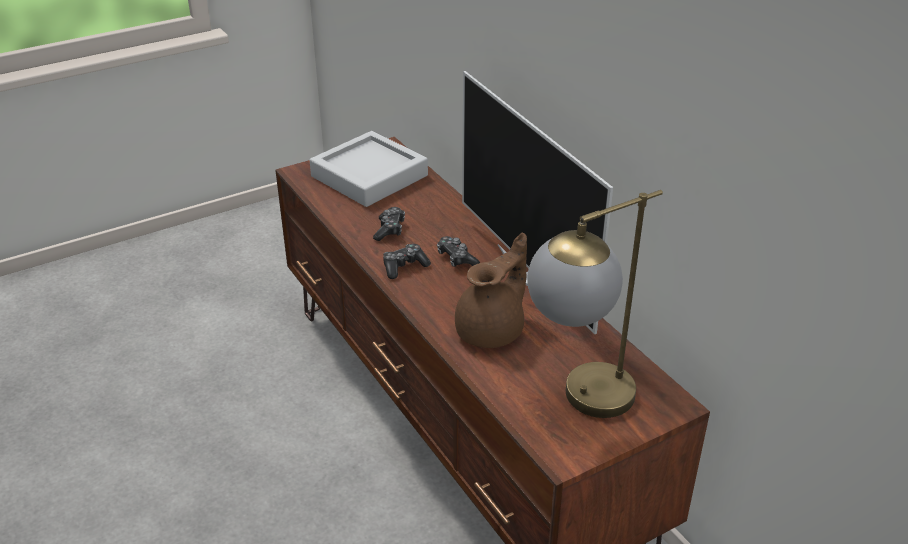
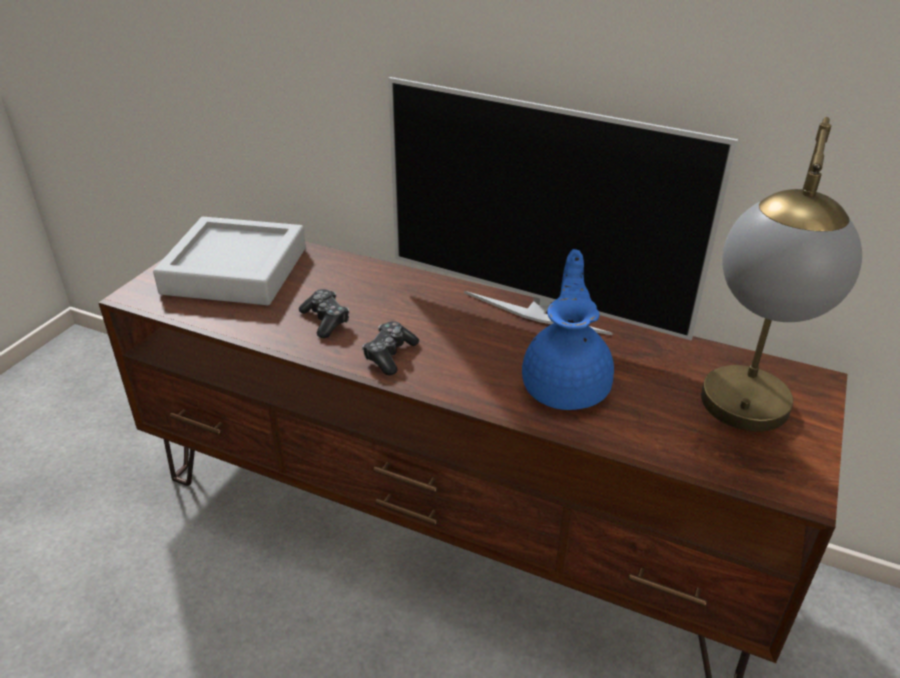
camera: 35 degrees left, 0 degrees up
(456, 258) = (437, 323): game controller -> none
(492, 331) = (566, 385): brown teapot -> blue teapot

